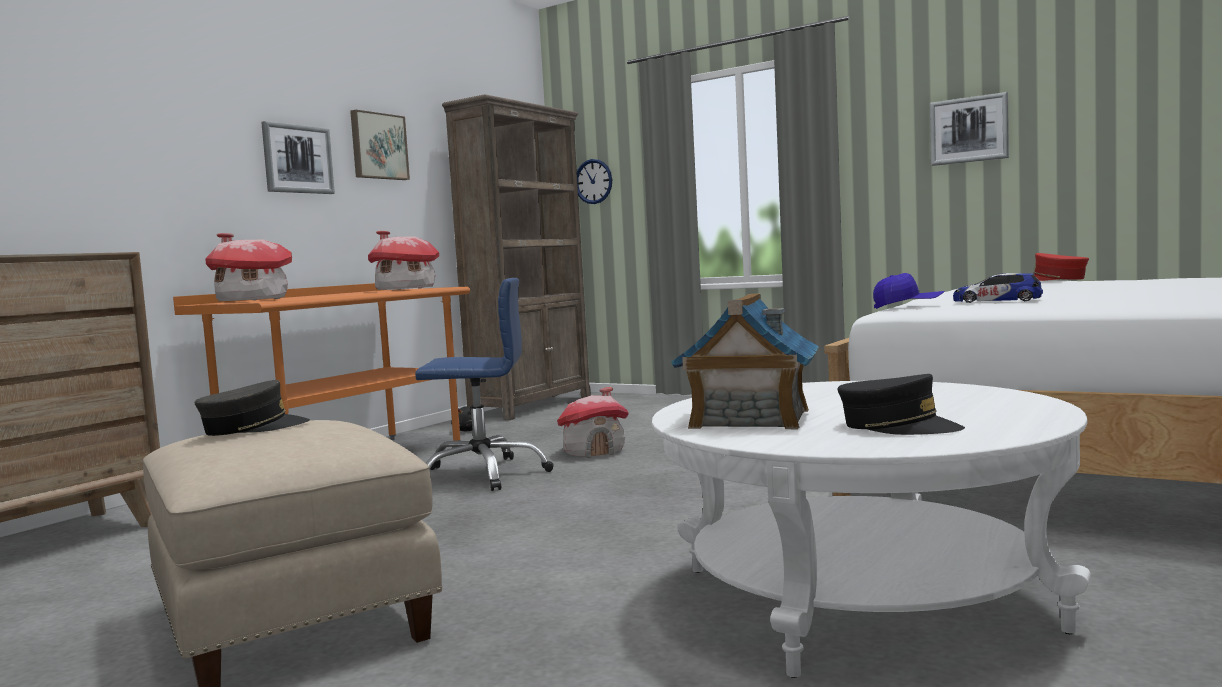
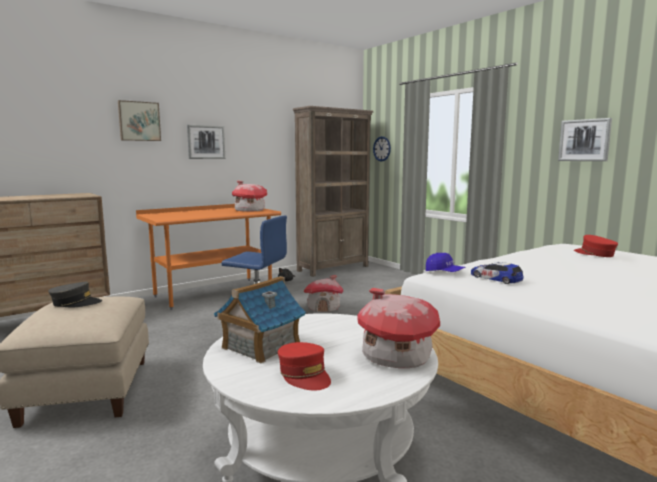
camera: 20 degrees right, 5 degrees up
(251, 301) = (166, 215): toy house -> toy house (394, 357)
(378, 146) = (253, 133): picture -> picture (139, 121)
(898, 427) = (304, 375): black cap -> red cap

